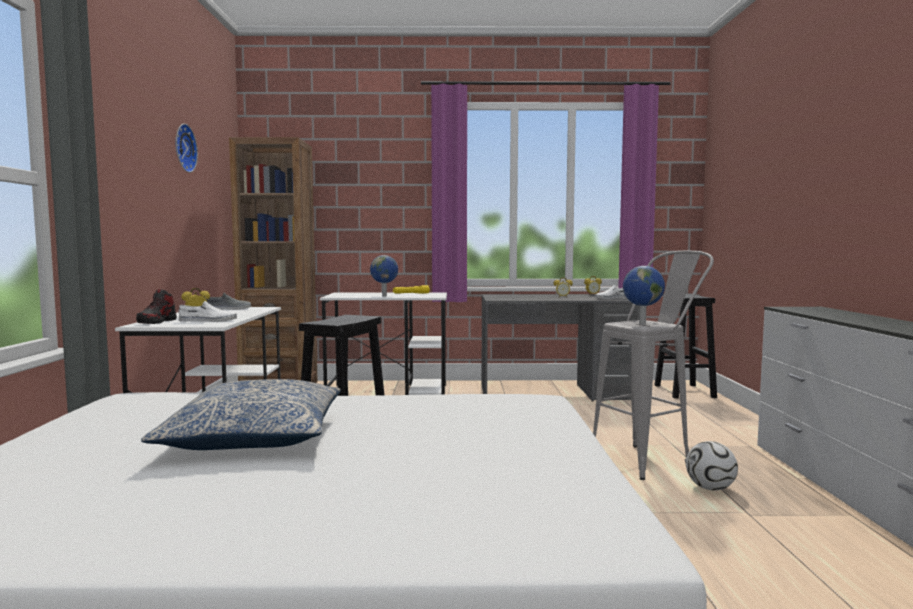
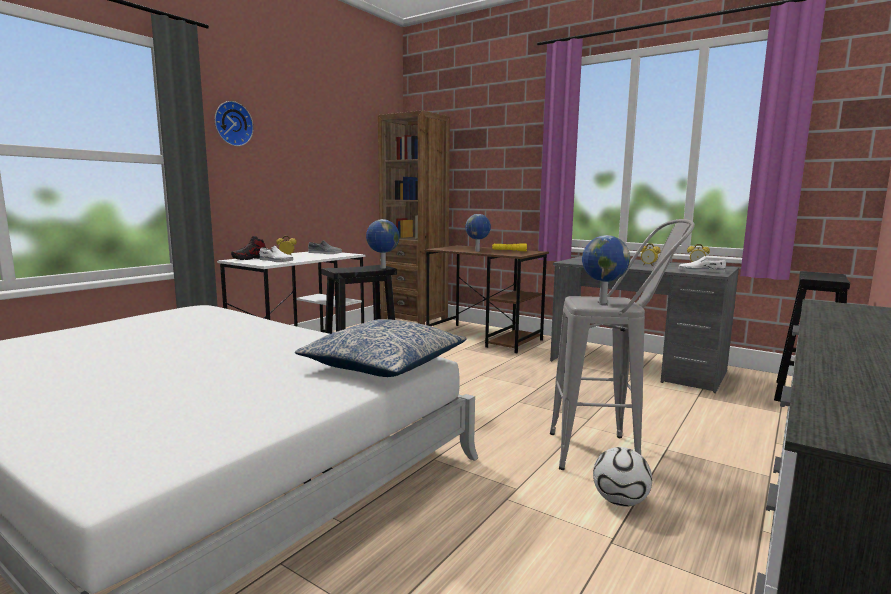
camera: 35 degrees right, 5 degrees up
(183, 148) = (324, 128): wall clock -> wall clock (232, 124)
(255, 436) = (176, 345): pillow -> pillow (384, 364)
(366, 317) = (382, 268): none -> globe
(389, 392) = (484, 338): white desk -> brown desk

